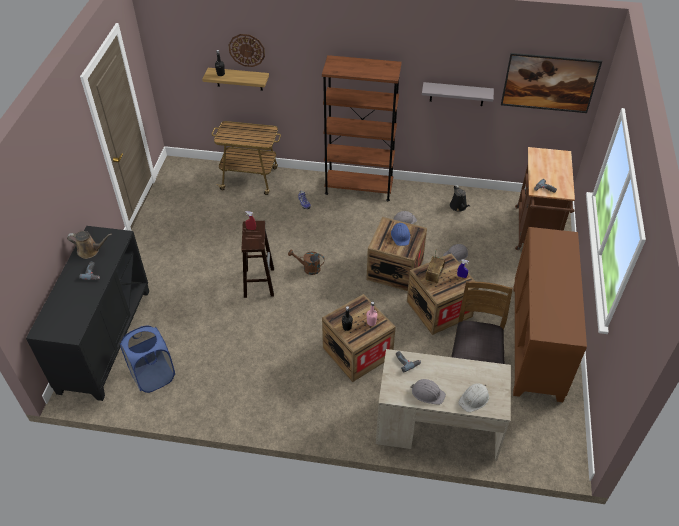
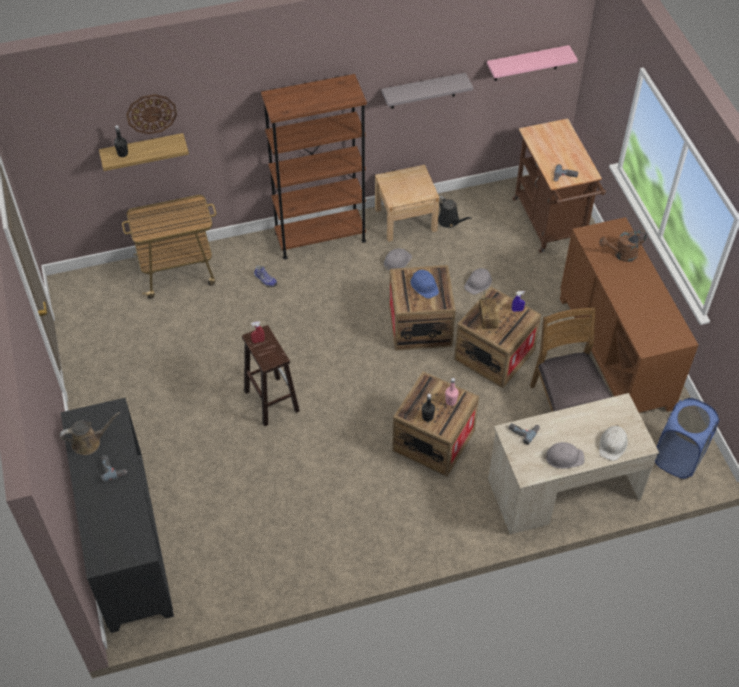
camera: 25 degrees left, 5 degrees up
(153, 376) = (216, 562): blue laundry basket -> blue laundry basket (678, 457)
(308, 268) = (319, 361): brown watering can -> brown watering can (621, 255)
(426, 196) = (405, 219): none -> beige nightstand
(546, 95) = (526, 63): picture -> pink shelf

